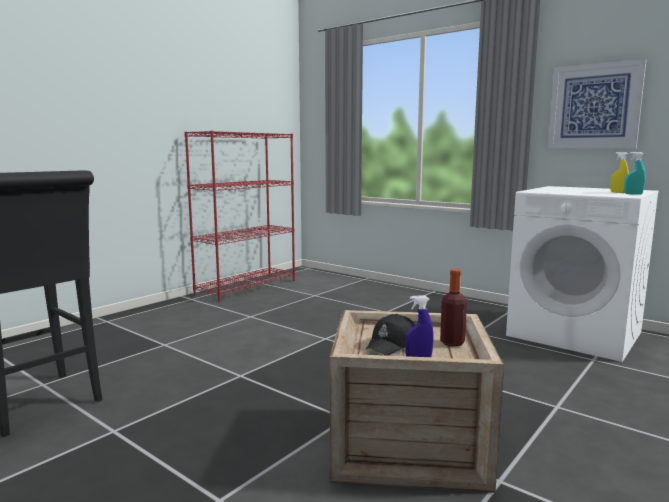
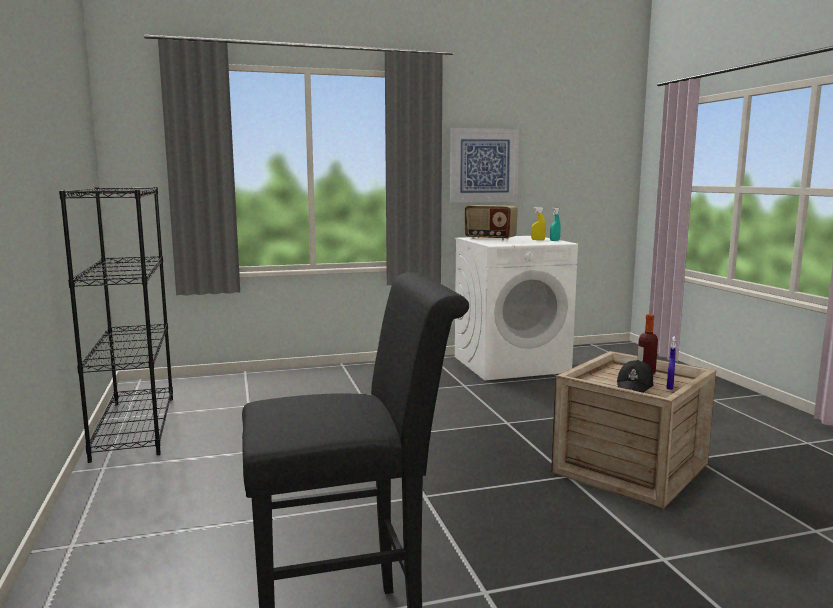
camera: 55 degrees left, 0 degrees up
(247, 287) = (135, 426): red bookcase -> black bookcase
(392, 344) = (635, 386): black cap -> black cap turned 45 degrees clockwise
(572, 188) = (490, 239): none -> radio

